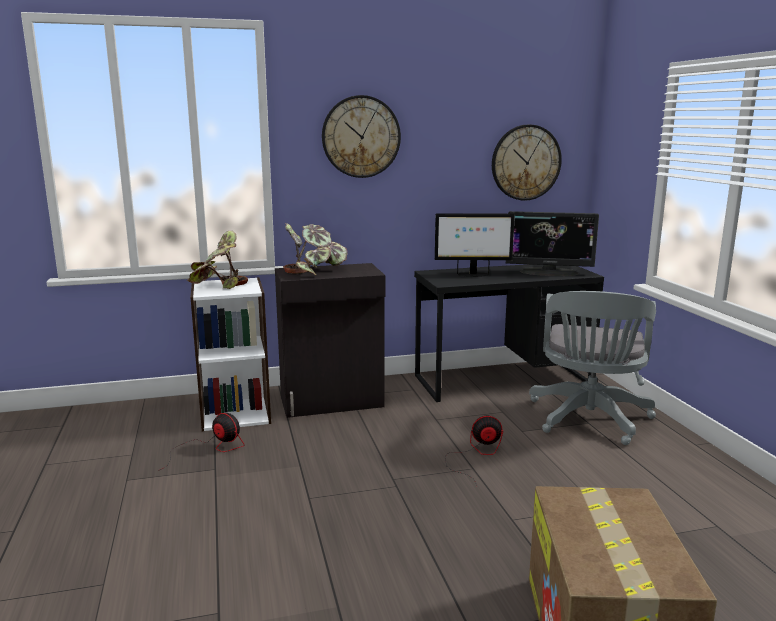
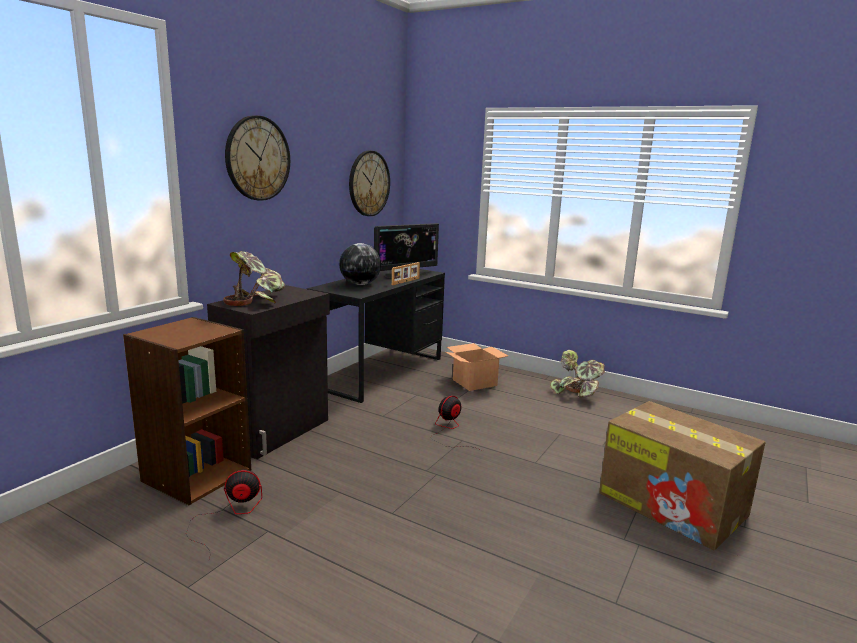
camera: 45 degrees left, 0 degrees up
(217, 286) = (171, 333): potted plant -> potted plant (577, 394)
(235, 413) = (196, 475): white bookcase -> brown bookcase
(472, 274) = (360, 284): monitor -> globe
(528, 279) = (406, 281): none -> picture frame
(589, 420) = (474, 383): grey office chair -> cardboard box

